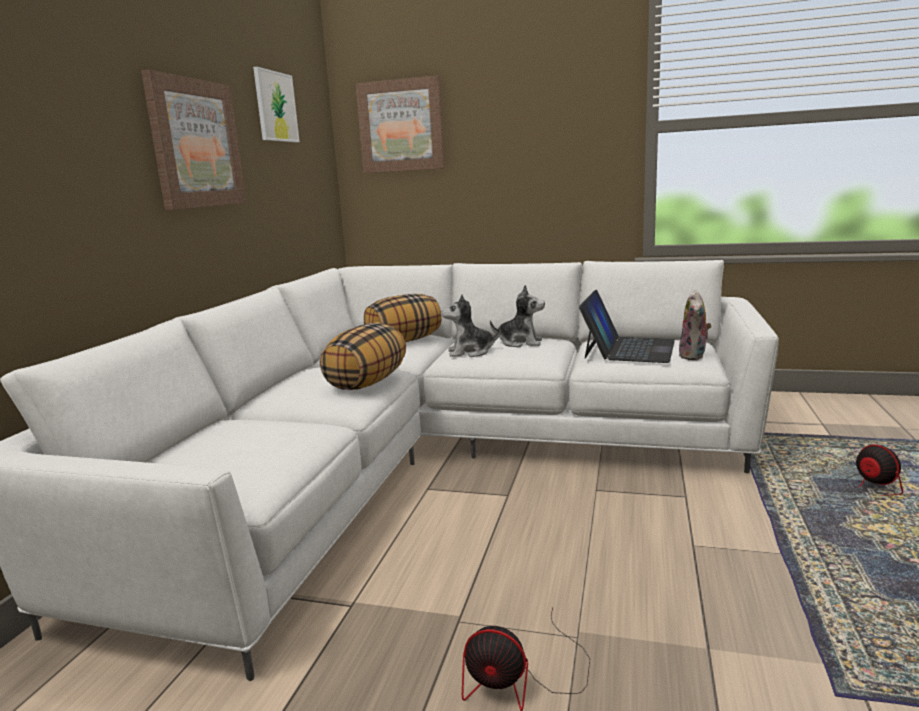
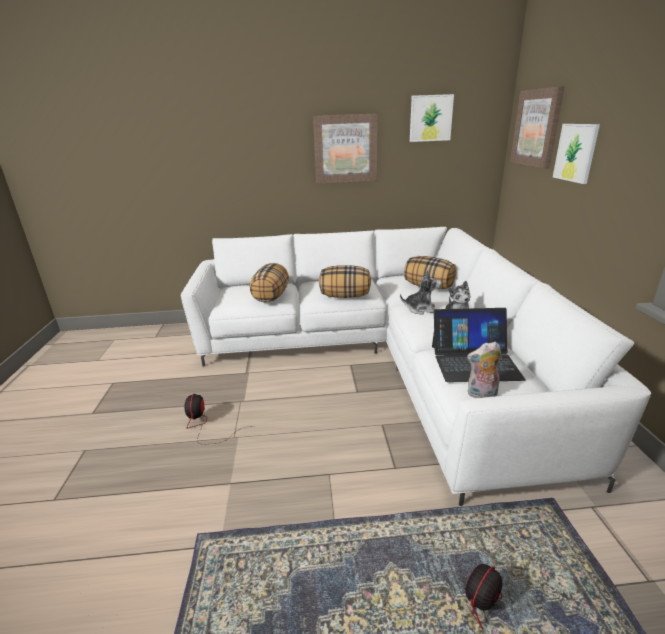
camera: 70 degrees right, 10 degrees up
(280, 433) = (271, 297): none -> pillow
(470, 352) = (420, 309): plush toy -> plush toy turned 120 degrees clockwise
(486, 144) = (575, 152): none -> picture

